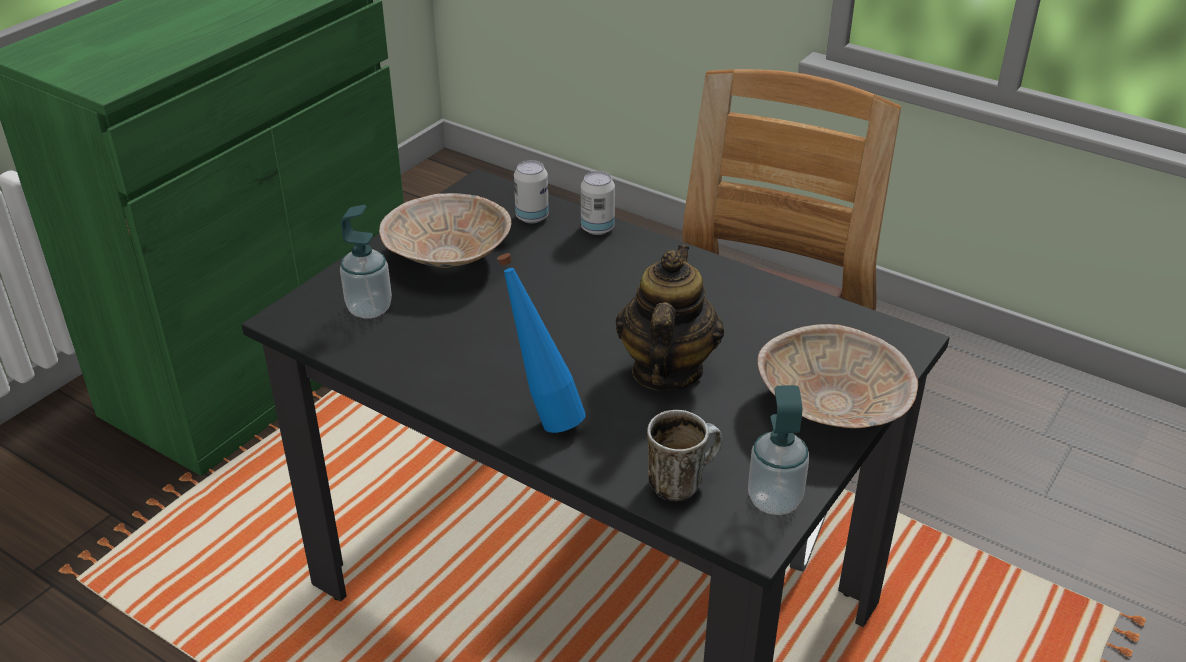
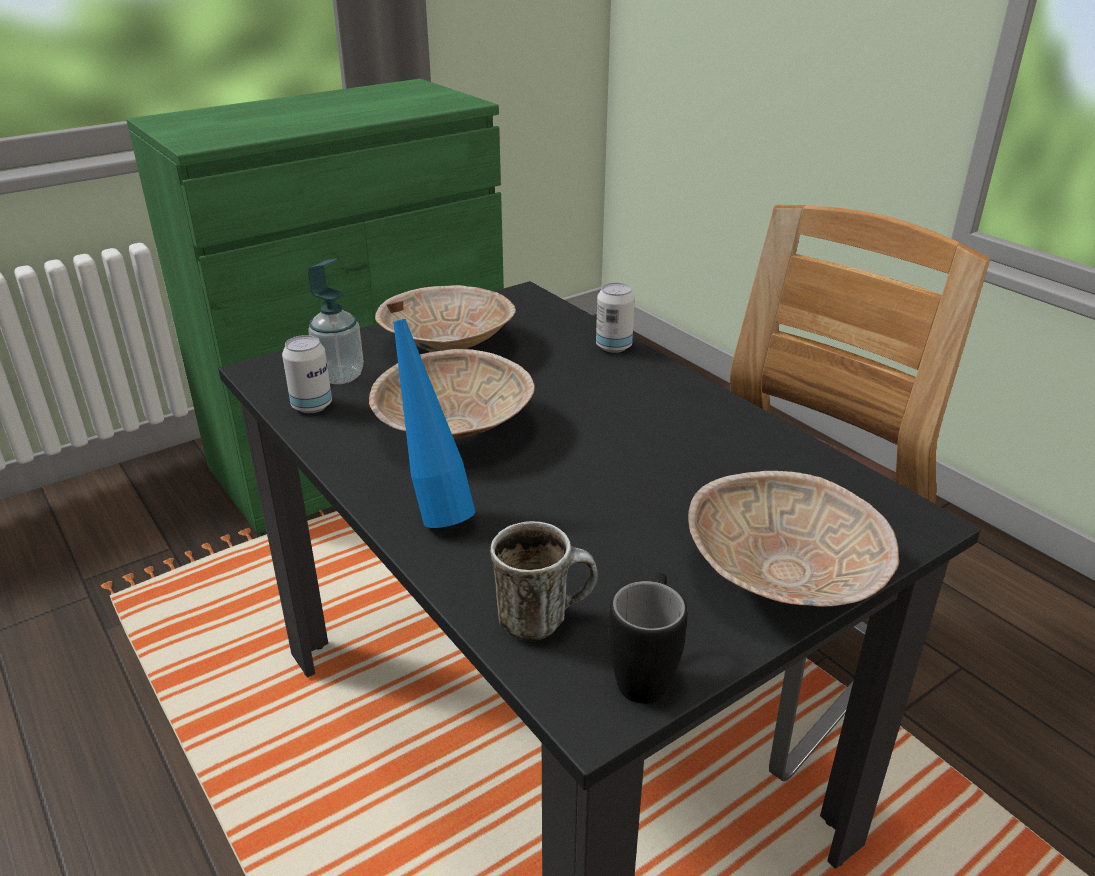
camera: 20 degrees right, 5 degrees down
(509, 341) = (452, 429): none -> beige bowl
(532, 217) = (554, 327): can -> can (312, 406)
(666, 371) = (601, 493): teapot -> none
(774, 500) = (646, 671): soap dispenser -> black mug

